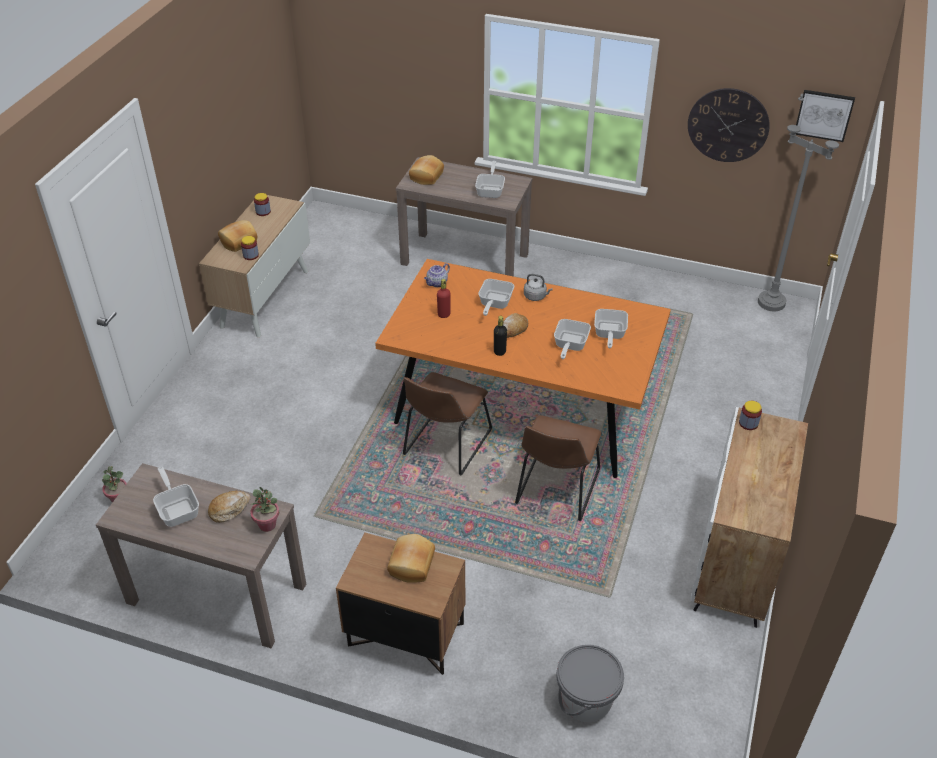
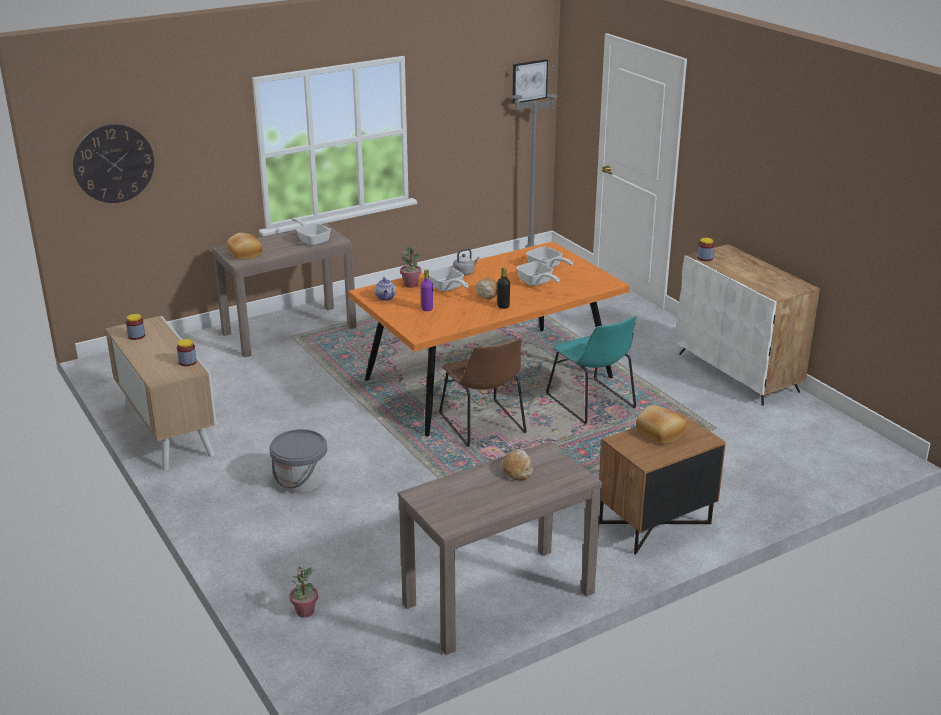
camera: 50 degrees left, 15 degrees down
(178, 509) = (483, 493): frying pan -> none
(238, 241) = (155, 360): bread -> none
(267, 525) = (559, 459): potted plant -> potted plant (411, 284)
(444, 314) = (427, 309): red bottle -> purple bottle
(556, 490) = (592, 403): brown chair -> turquoise chair
(586, 699) = (795, 476): grey bucket -> grey bucket (301, 480)
(728, 125) = (466, 114): wall clock -> wall clock (113, 163)

